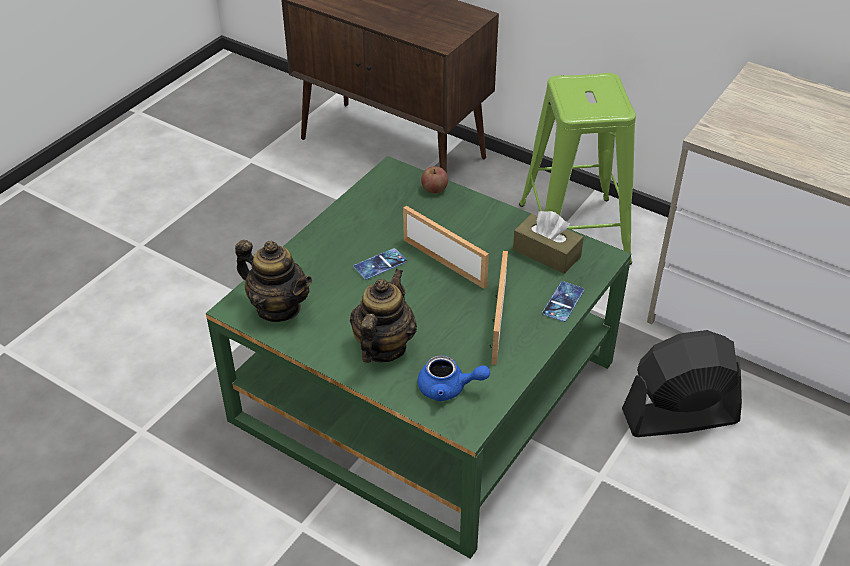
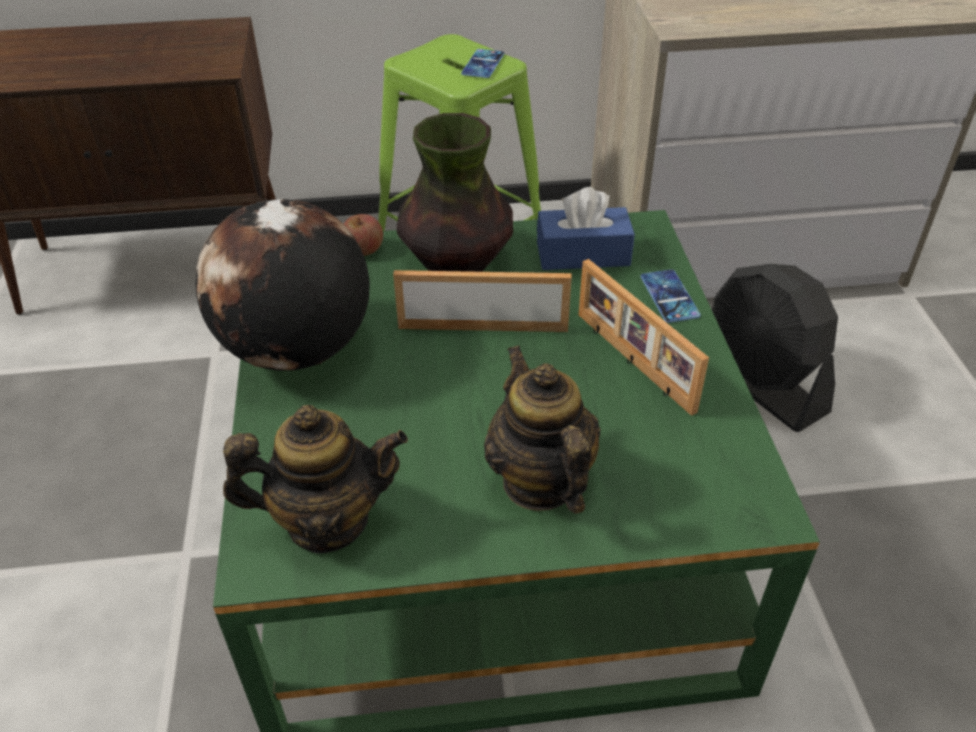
camera: 40 degrees left, 0 degrees up
(346, 224) = (296, 350): none -> globe
(380, 264) = (404, 375): phone -> phone (483, 64)
(448, 388) = (685, 480): blue teapot -> none
(473, 221) = (457, 262): none -> vase
(546, 253) = (583, 254): brown tissue box -> blue tissue box
(679, 416) = (760, 384): black fan -> black fan turned 75 degrees counterclockwise

